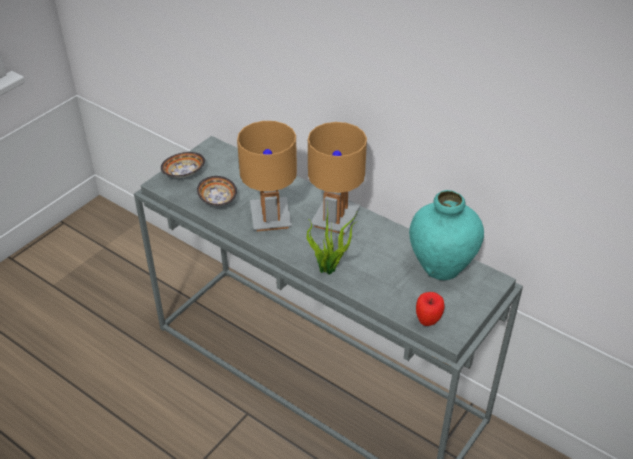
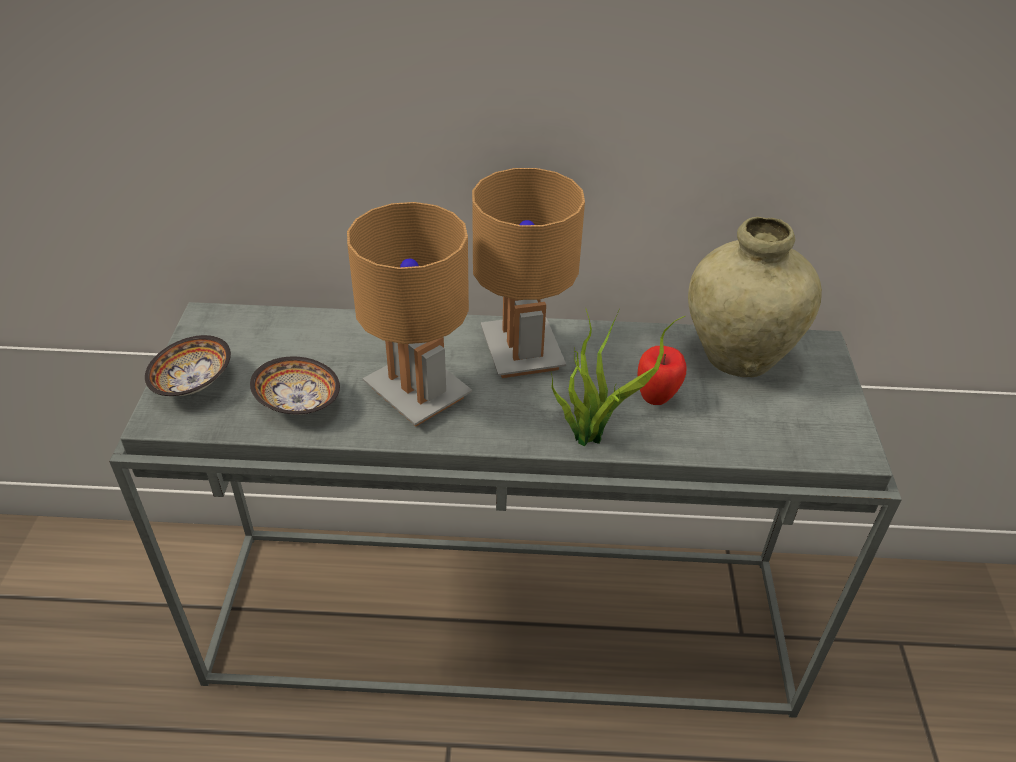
camera: 35 degrees left, 0 degrees up
(427, 322) = (807, 446): apple -> apple (656, 398)
(441, 267) = (738, 357): turquoise vase -> beige vase

